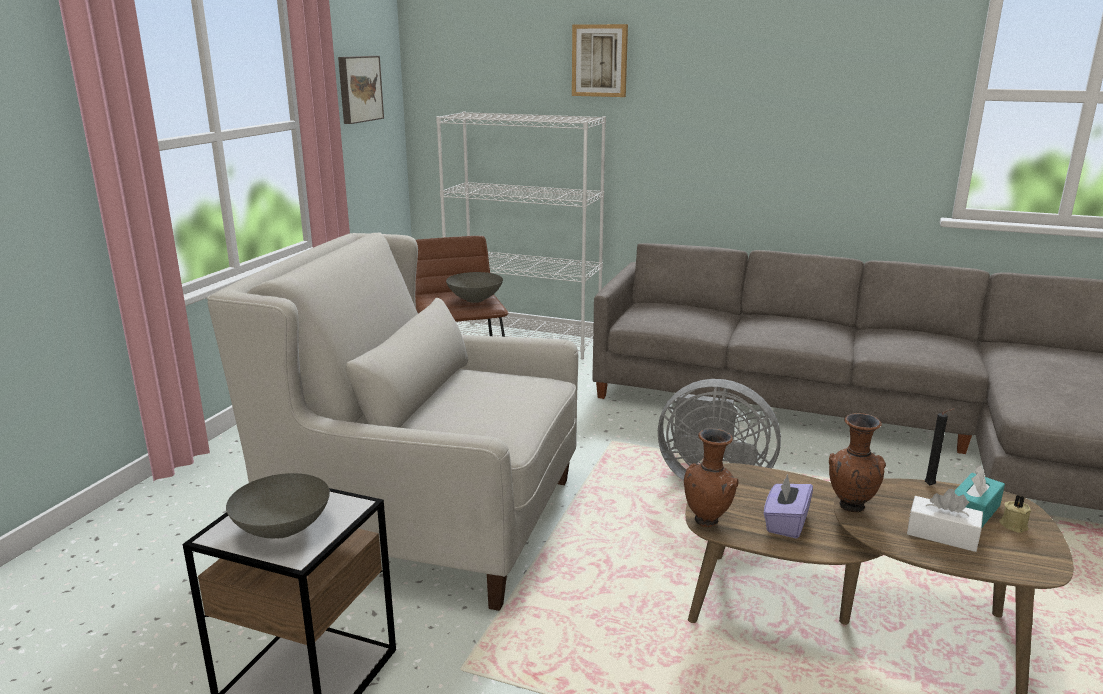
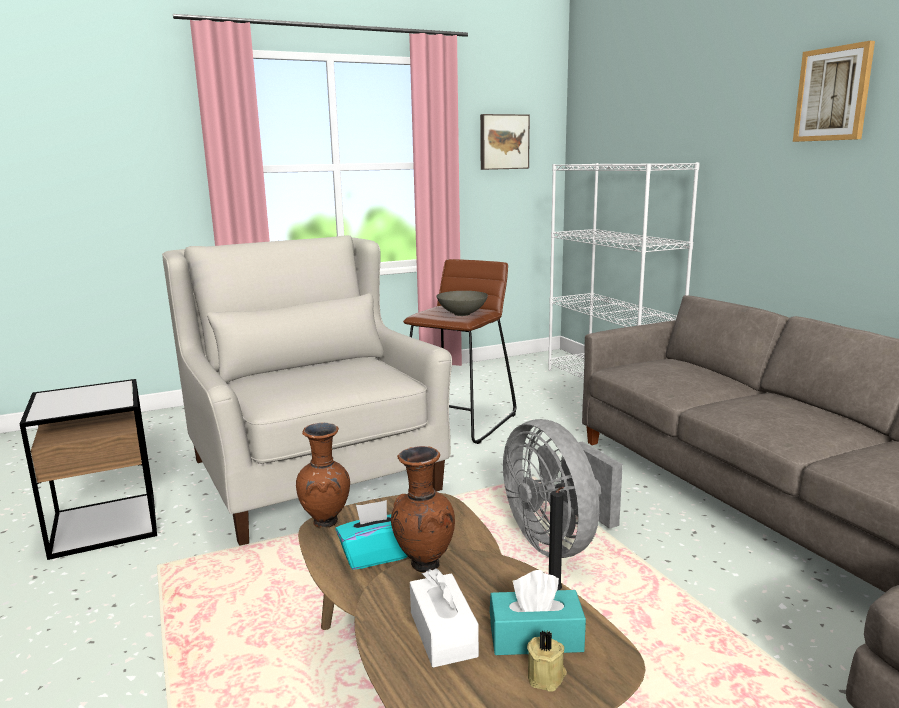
camera: 45 degrees right, 5 degrees down
(282, 530) = (68, 402): grey bowl -> none
(600, 60) = (701, 104): picture -> picture (833, 94)
(785, 523) = (375, 555): purple tissue box -> turquoise tissue box

